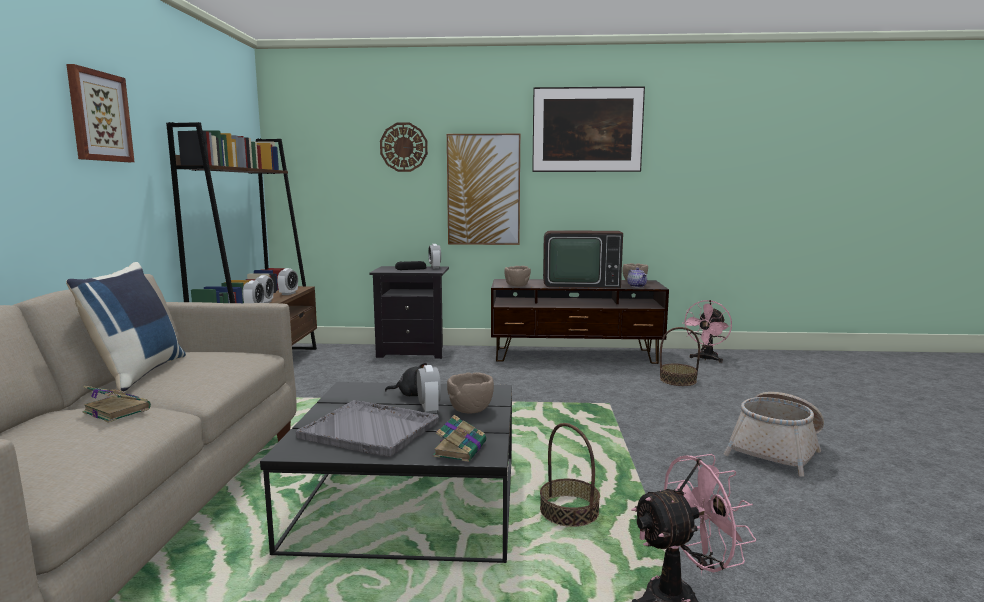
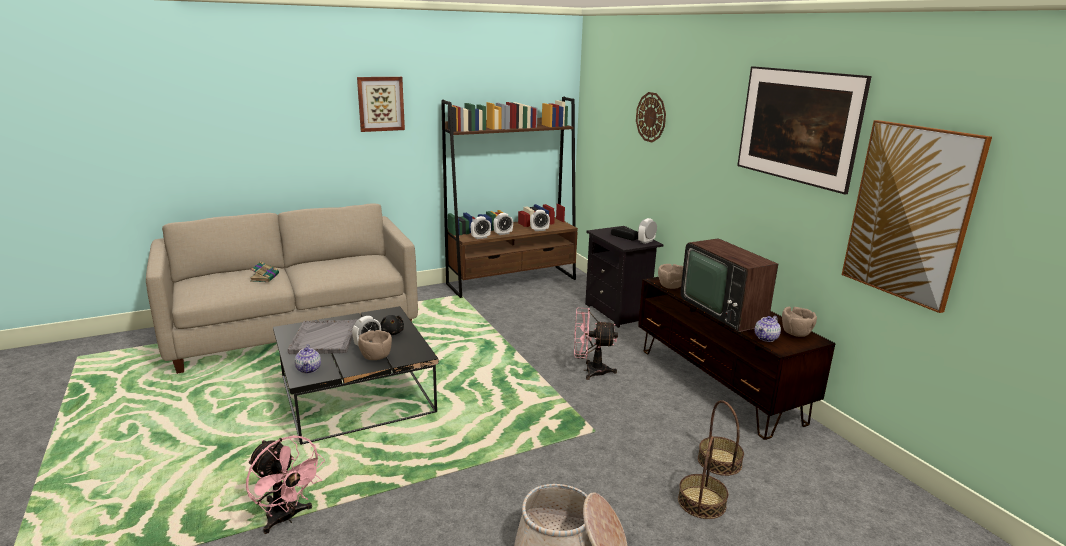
camera: 60 degrees right, 10 degrees up
(137, 373) = (327, 260): blue pillow -> none
(460, 449) = (309, 369): book -> teapot
(483, 190) = (699, 175): picture -> picture (910, 213)
(569, 511) = (373, 453): basket -> basket (701, 502)
(706, 359) = (837, 472): pink fan -> pink fan (590, 371)

